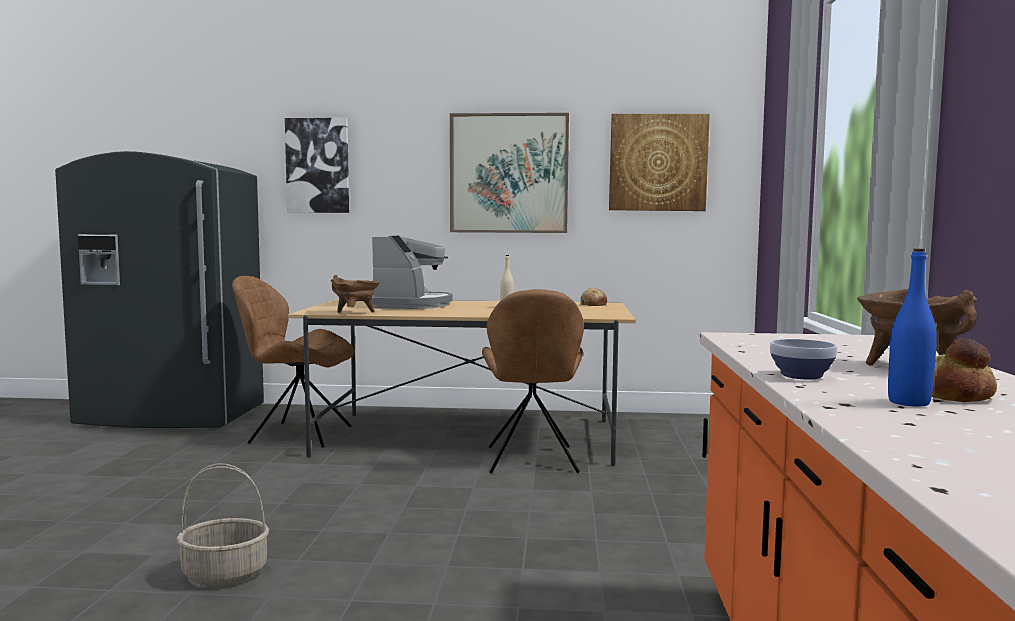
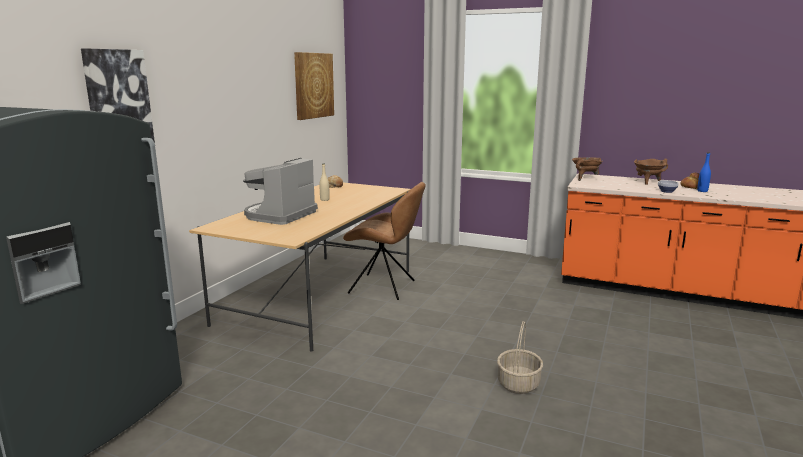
camera: 70 degrees left, 10 degrees up
(297, 435) = (243, 352): brown chair -> none
(355, 313) = (317, 230): brown cooking pot -> brown cooking pot (585, 179)
(412, 305) = (280, 215): coffee machine -> coffee machine turned 90 degrees counterclockwise
(509, 173) = (250, 98): picture -> none

